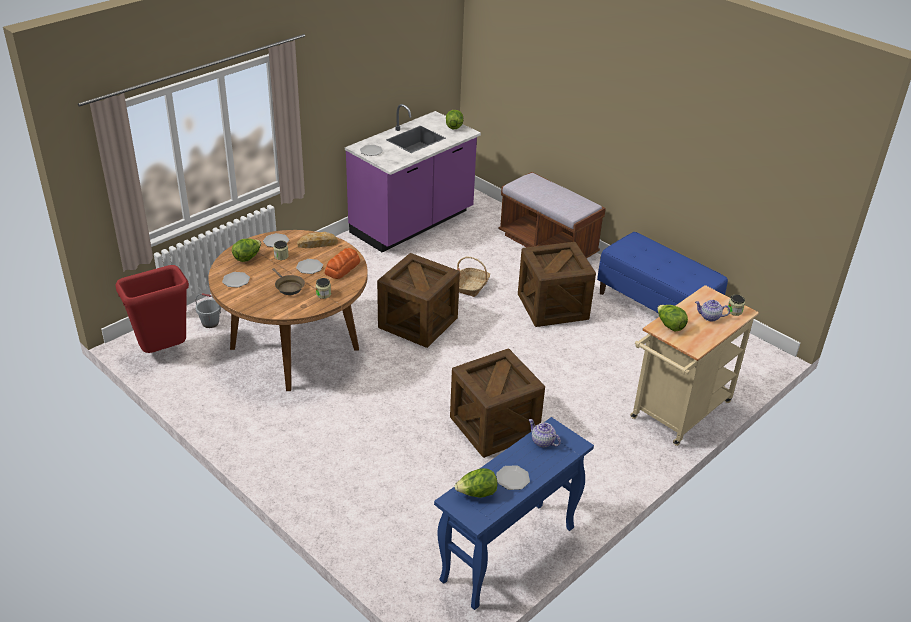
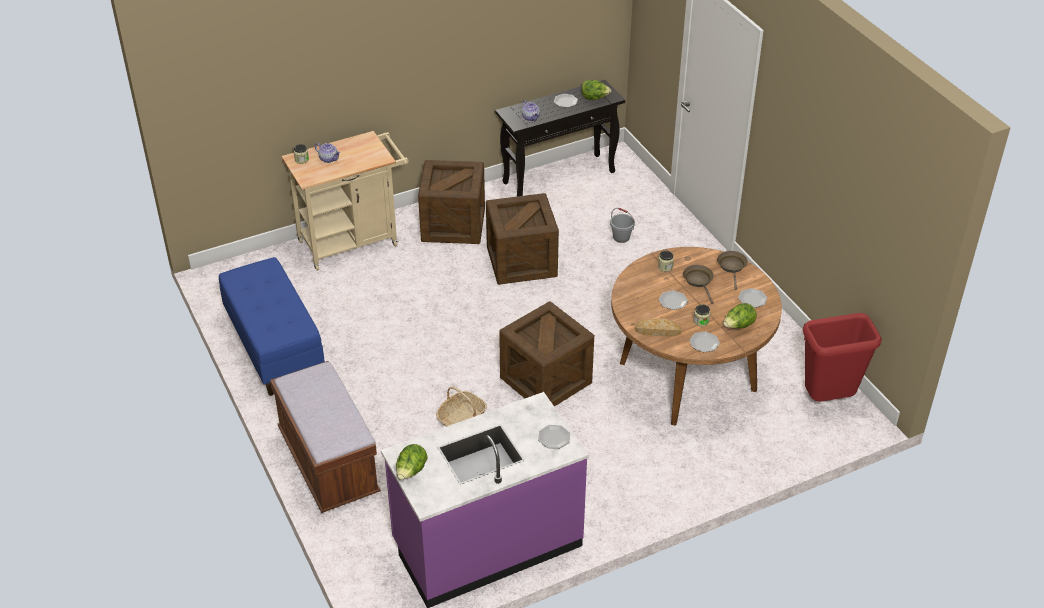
camera: 160 degrees left, 5 degrees up
(210, 323) = (778, 428): grey bucket -> grey bucket (621, 237)
(257, 305) = (732, 267): none -> brown frying pan
(343, 268) = (637, 294): bread -> none
(508, 555) = (559, 177): blue console table -> black console table
(552, 307) = (386, 371): crate -> crate (453, 225)
(669, 326) = (370, 158): lettuce -> none

